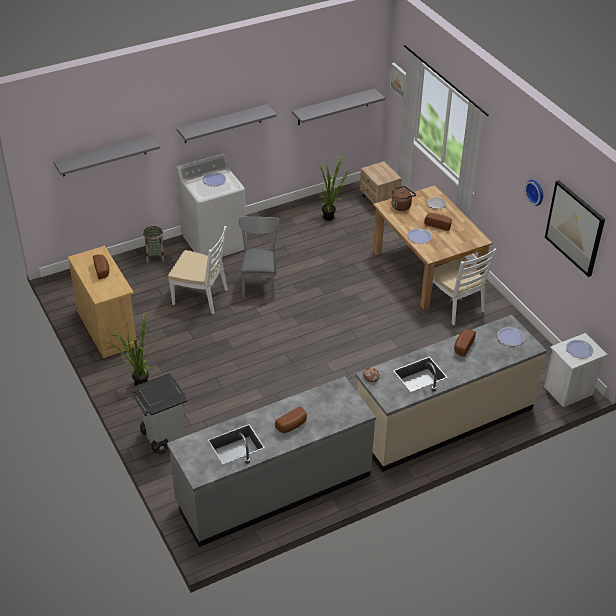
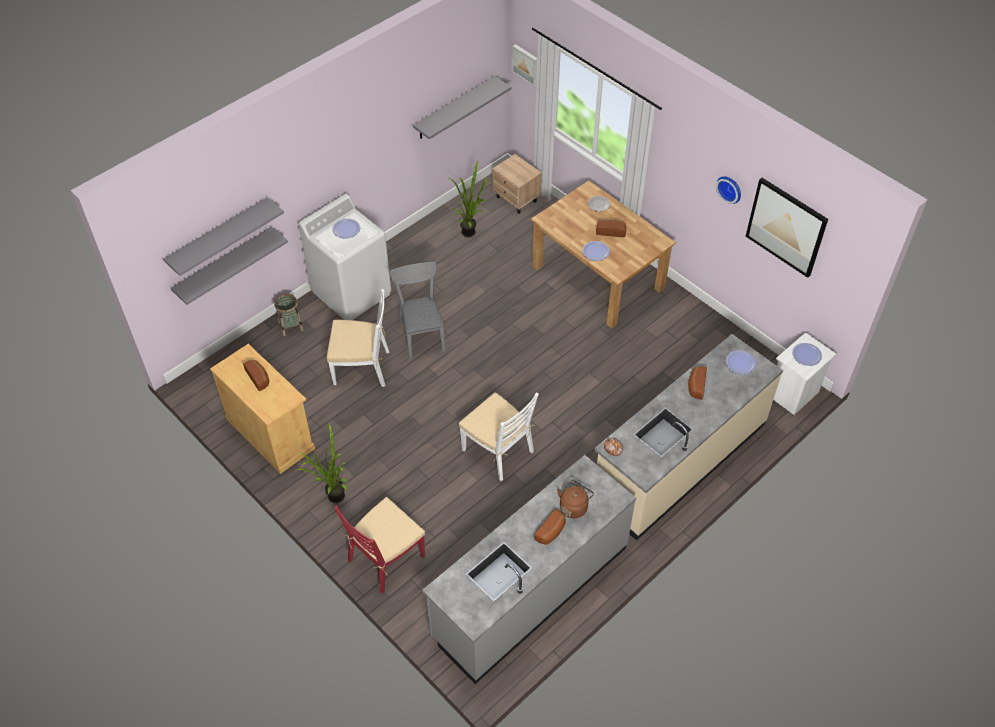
camera: 15 degrees left, 10 degrees up
(162, 437) = (385, 559): grey trash can -> red chair
(222, 124) = (342, 161): grey shelf -> grey shelf (224, 264)
(402, 206) = (563, 215): brown kettle -> brown kettle (574, 506)
(456, 306) = (644, 316): white chair -> white chair (498, 451)

